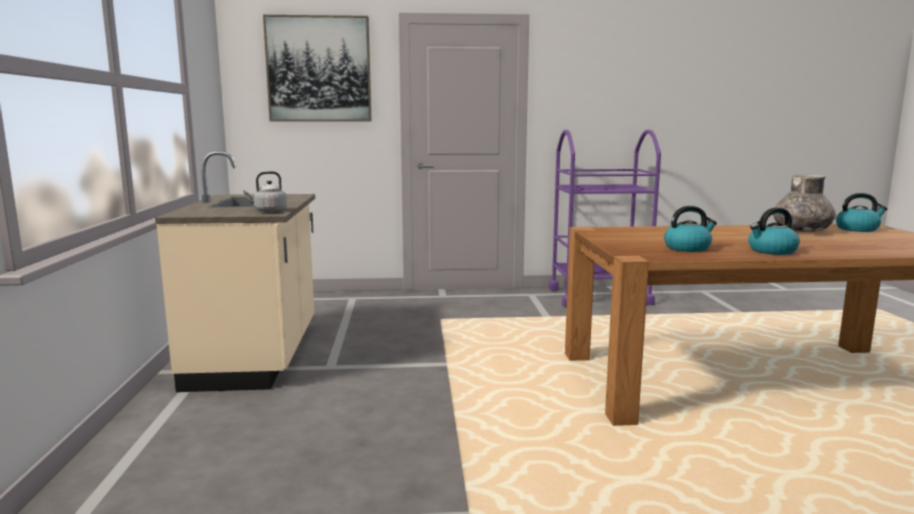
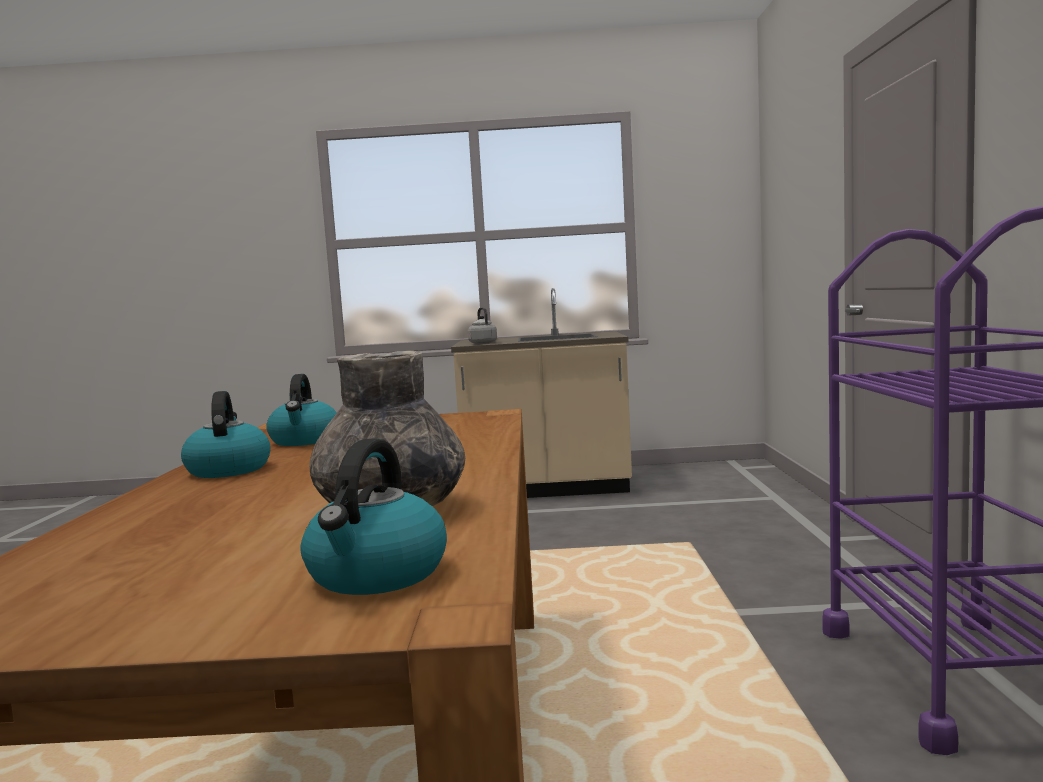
camera: 95 degrees right, 5 degrees down
(319, 69) = (798, 170): picture -> none

